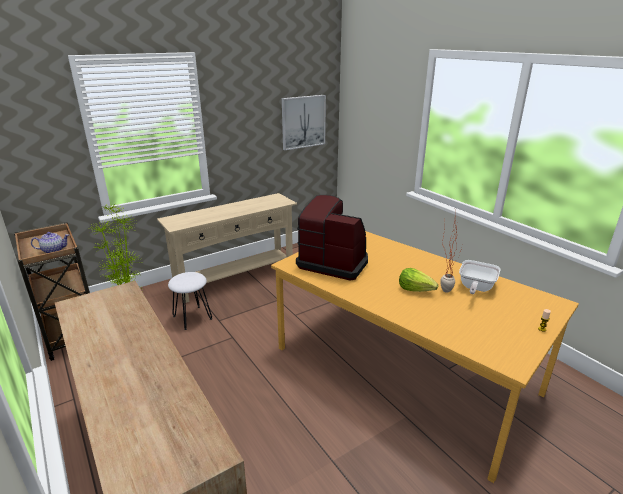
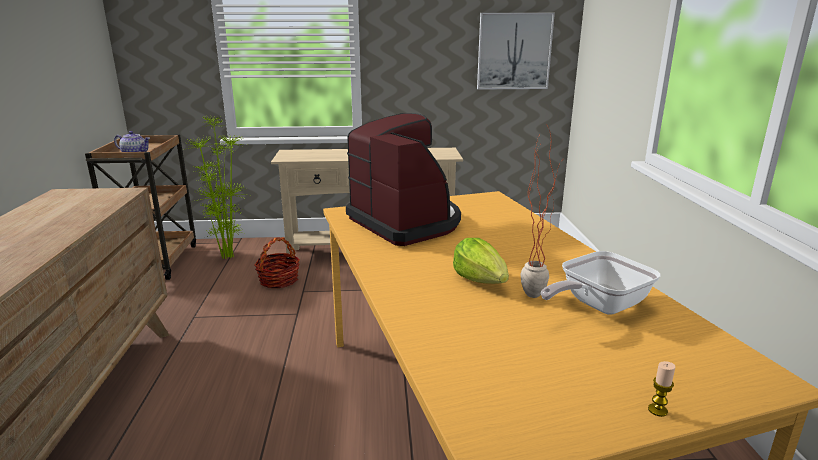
camera: 30 degrees right, 5 degrees down
(192, 318) = (279, 280): white stool -> basket

